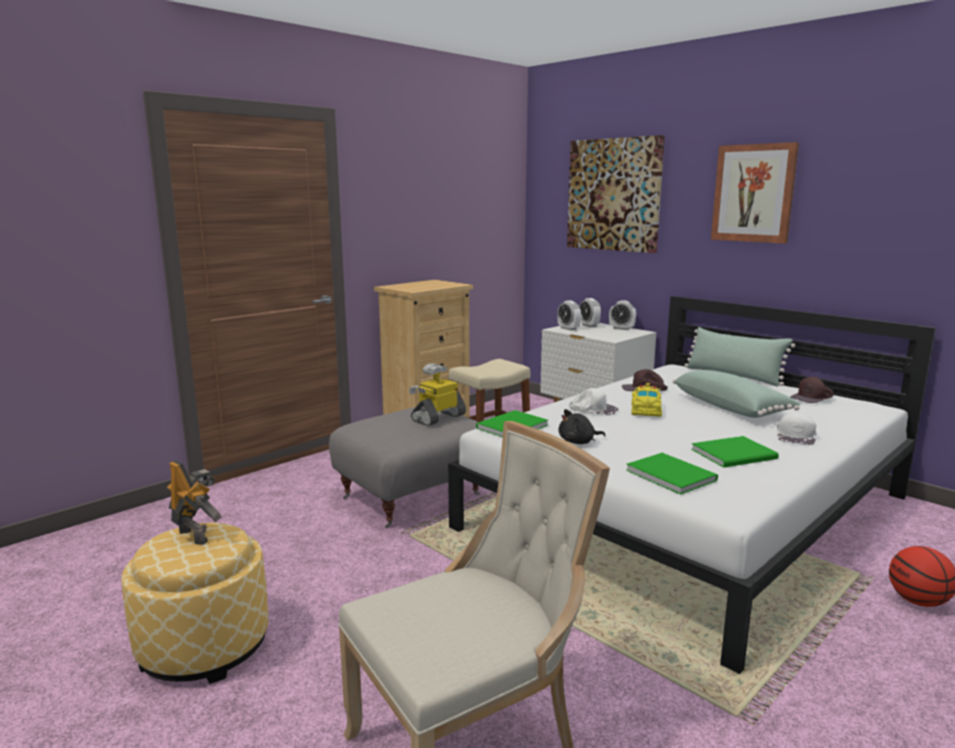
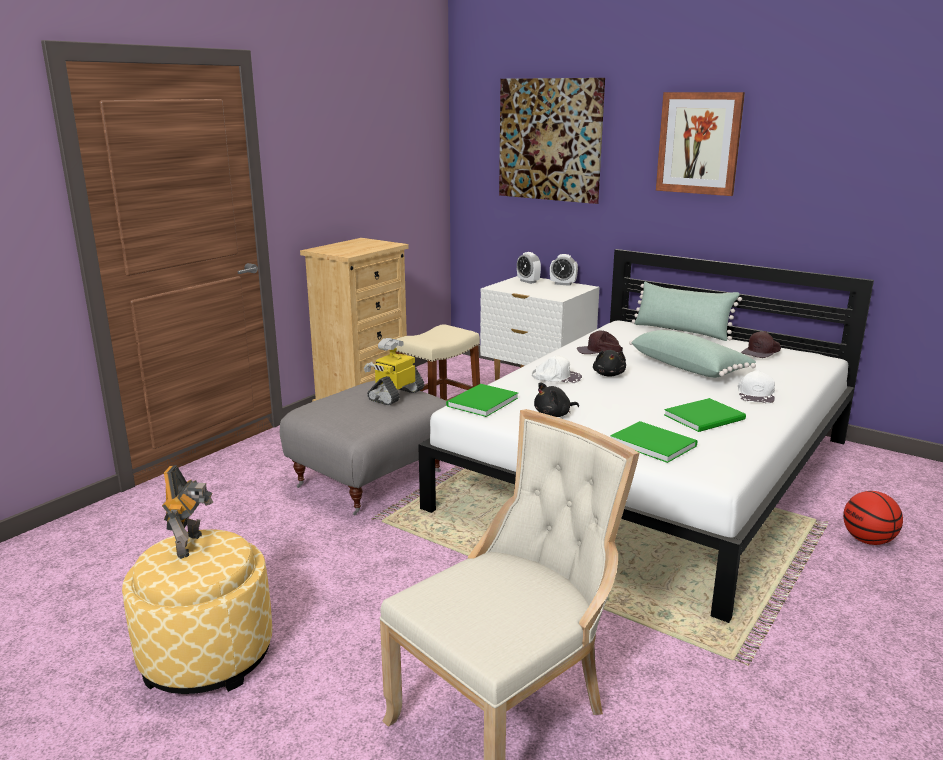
camera: 10 degrees left, 5 degrees up
(195, 535) = (192, 545): toy robot -> toy robot turned 60 degrees clockwise
(568, 328) = (508, 286): alarm clock -> none
(646, 410) = (609, 374): yellow toy car -> black plush toy

